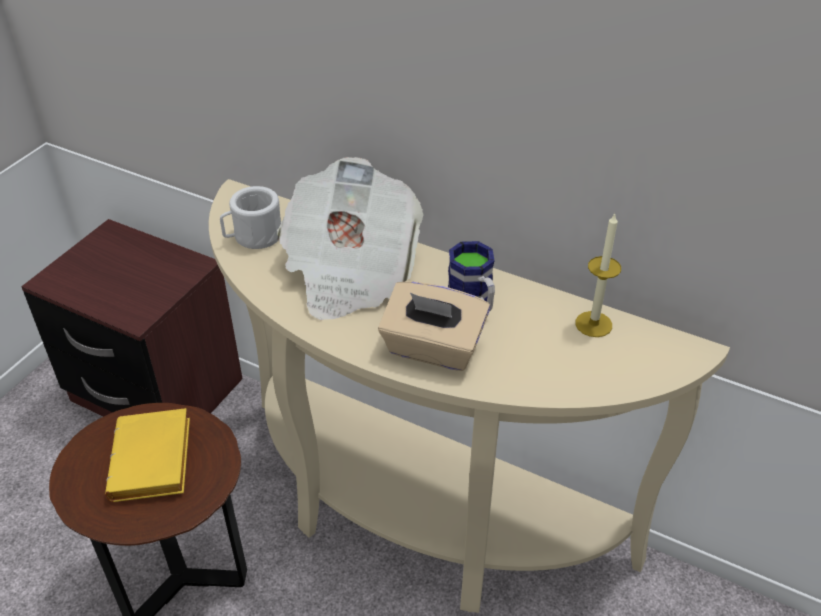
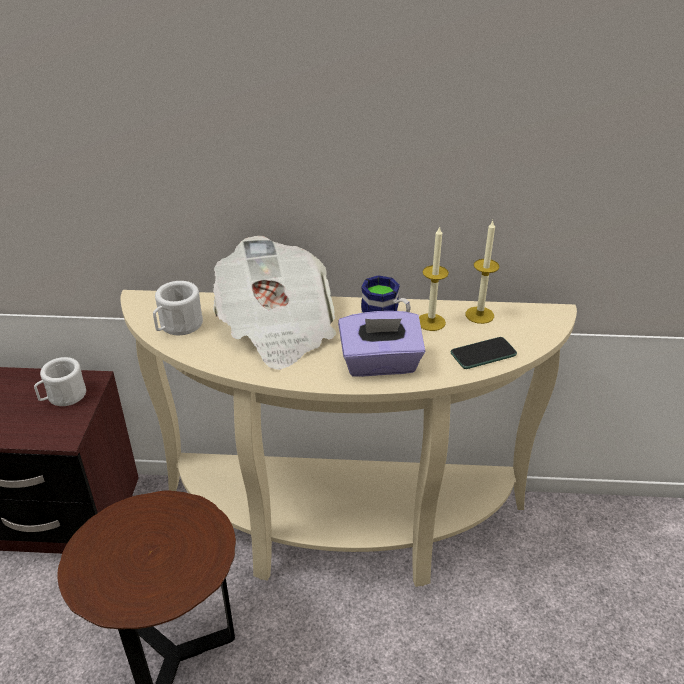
camera: 25 degrees left, 5 degrees down
(154, 463) = (154, 547): yellow book -> none
(159, 274) = (63, 396): none -> white mug
(433, 349) = (380, 364): beige tissue box -> purple tissue box
(528, 315) = (431, 322): none -> candle
(561, 375) = (483, 354): none -> phone

